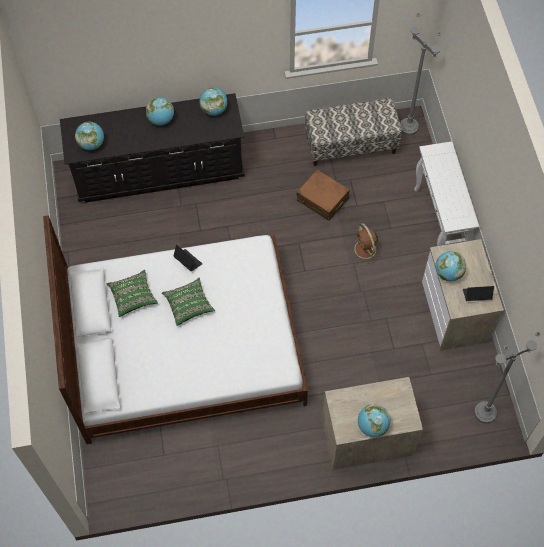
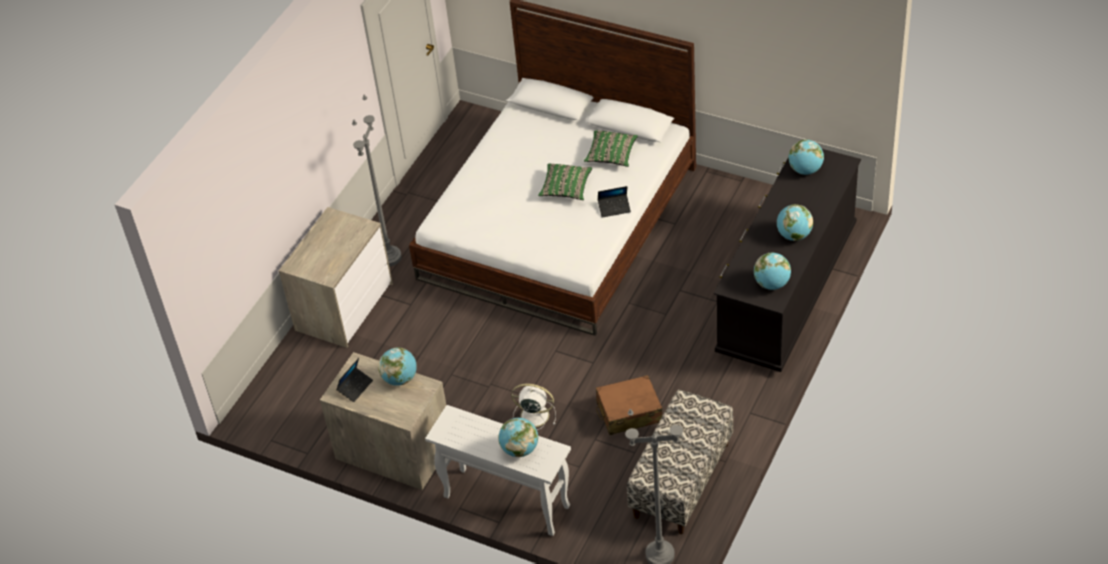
camera: 130 degrees right, 15 degrees down
(365, 250) = (533, 415): brown fan -> white fan
(372, 426) = (317, 238): globe -> globe (520, 449)
(485, 413) = (274, 408): grey floor lamp -> grey floor lamp (389, 257)

